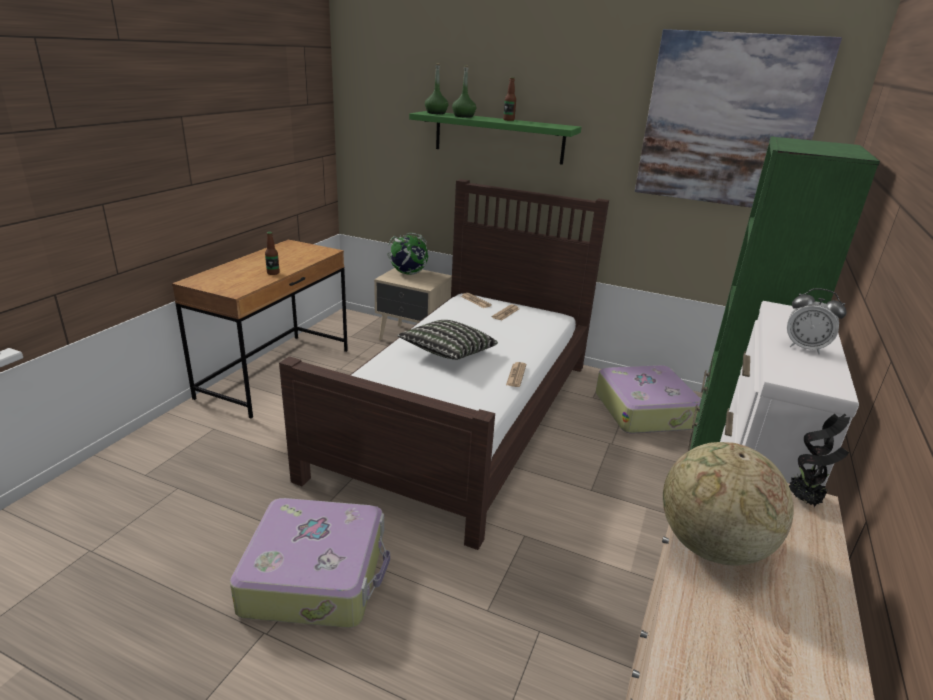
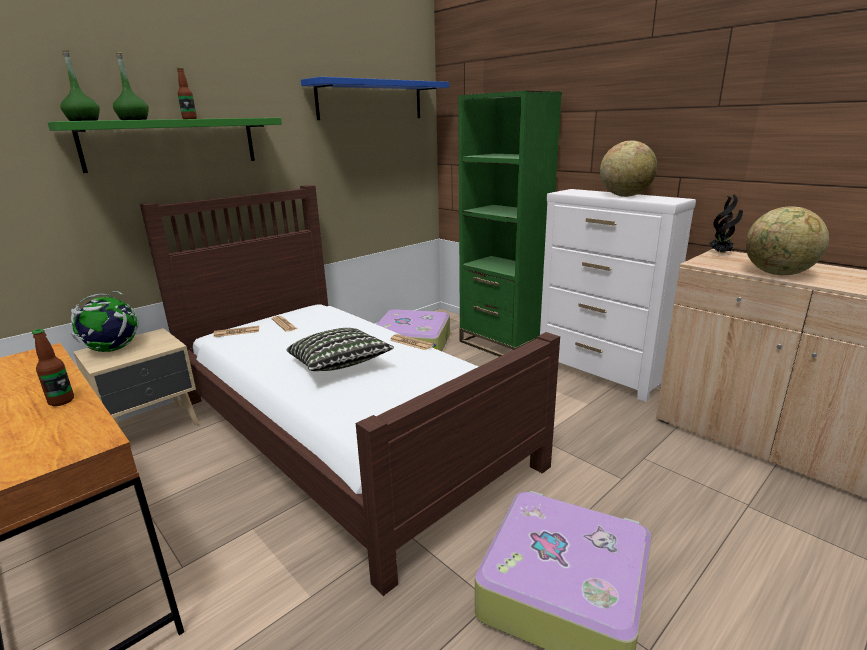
camera: 65 degrees left, 5 degrees down
(727, 122) = (371, 100): picture -> blue shelf
(805, 348) = (625, 196): alarm clock -> globe

